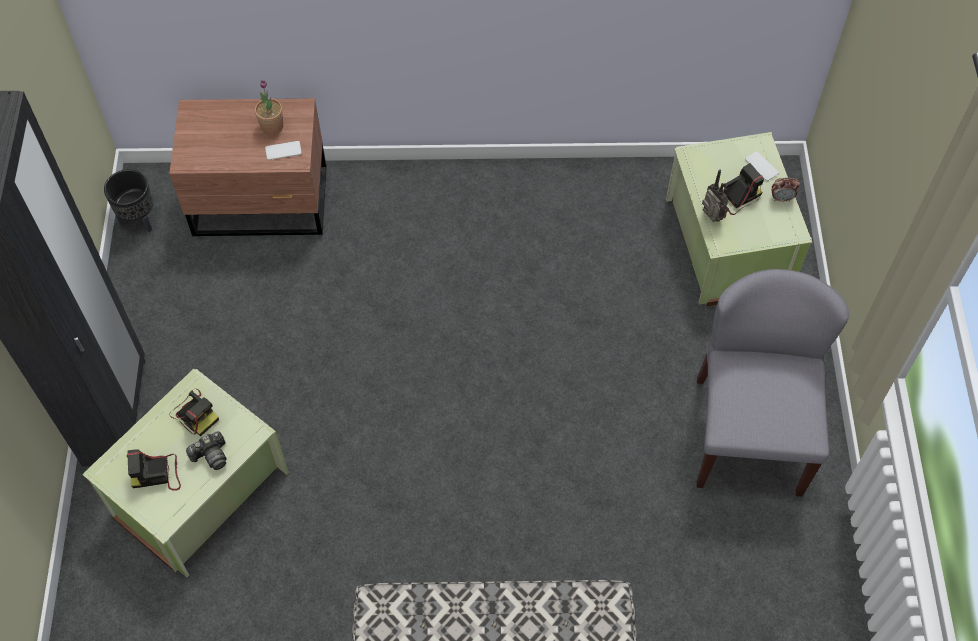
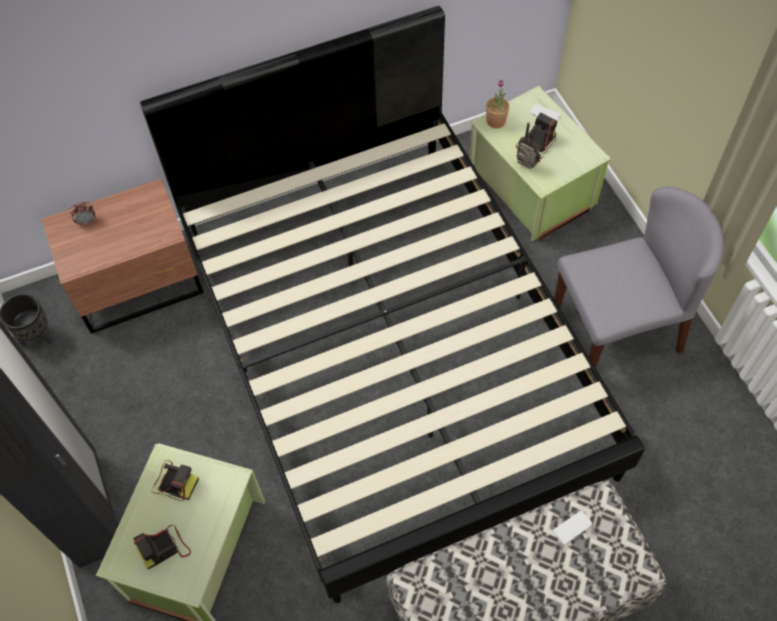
camera: 20 degrees left, 0 degrees up
(211, 455) = (205, 513): camera -> none
(272, 126) = (134, 213): potted plant -> potted plant (496, 121)
(283, 151) = (154, 230): phone -> phone (572, 527)
(490, 363) = (390, 347): none -> black bed
(748, 434) = (617, 328): grey chair -> grey chair turned 90 degrees clockwise
(781, 198) = (572, 133): alarm clock -> alarm clock (87, 221)

